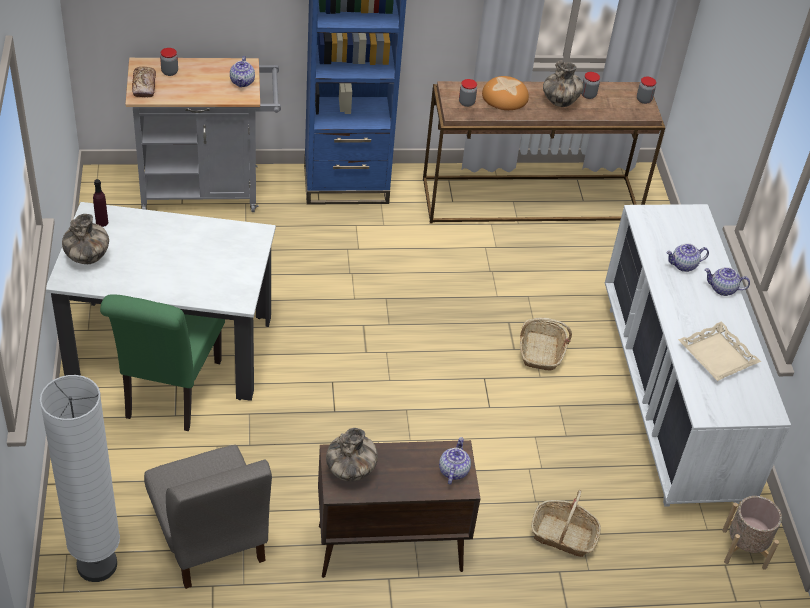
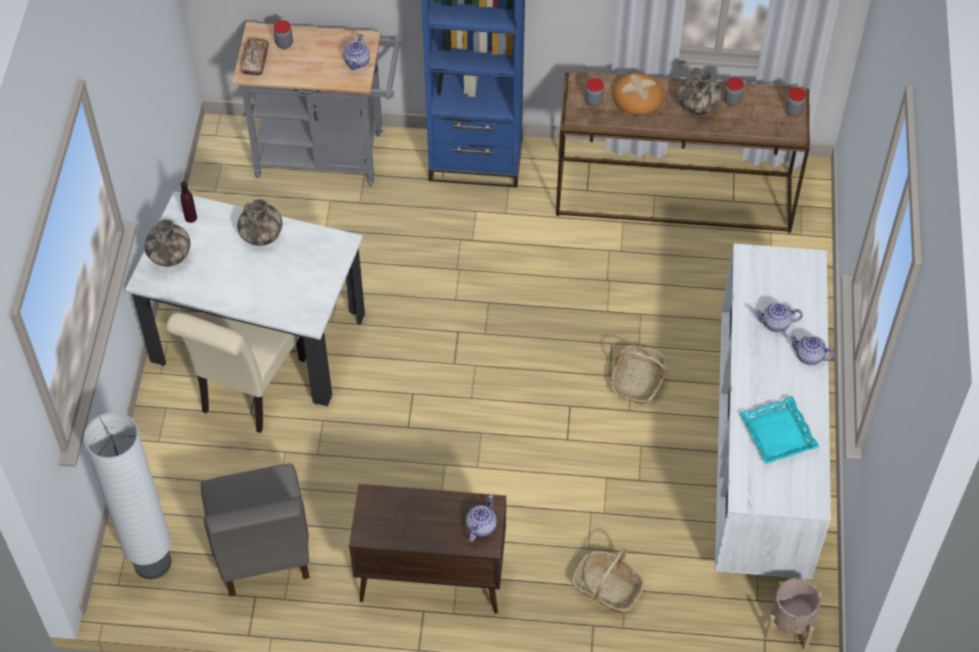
camera: 15 degrees right, 10 degrees up
(170, 394) = (249, 390): green chair -> beige chair
(351, 471) = (382, 515): vase -> vase (262, 237)
(718, 356) = (778, 434): beige tray -> turquoise tray

